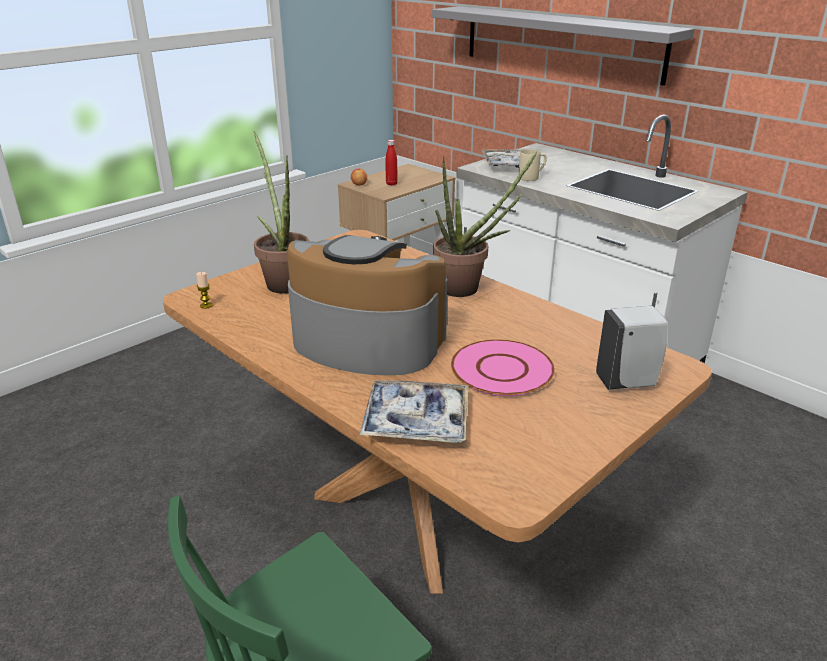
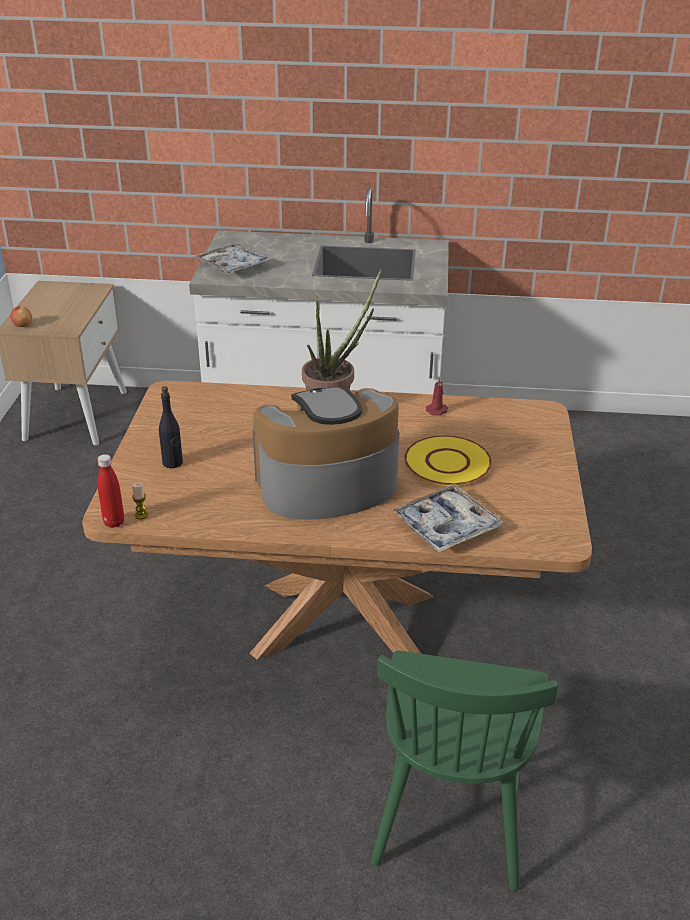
camera: 40 degrees left, 5 degrees up
(283, 281) = (173, 463): potted plant -> black bottle
(391, 184) = (57, 313): red bottle -> red bottle (114, 522)
(502, 370) = (448, 462): pink plate -> yellow plate
(532, 177) = (272, 275): beige mug -> none
(558, 325) = (437, 410): none -> red candle
(560, 43) = (229, 125): grey shelf -> none
(627, 382) = (530, 436): white soap dispenser -> none

